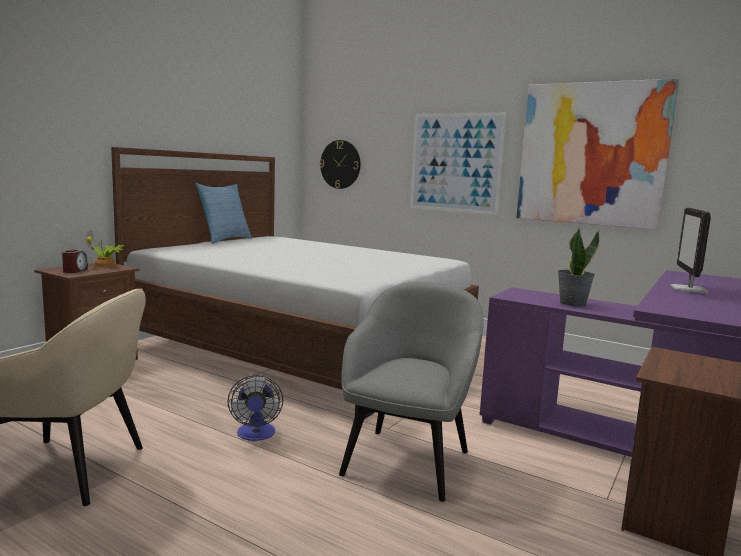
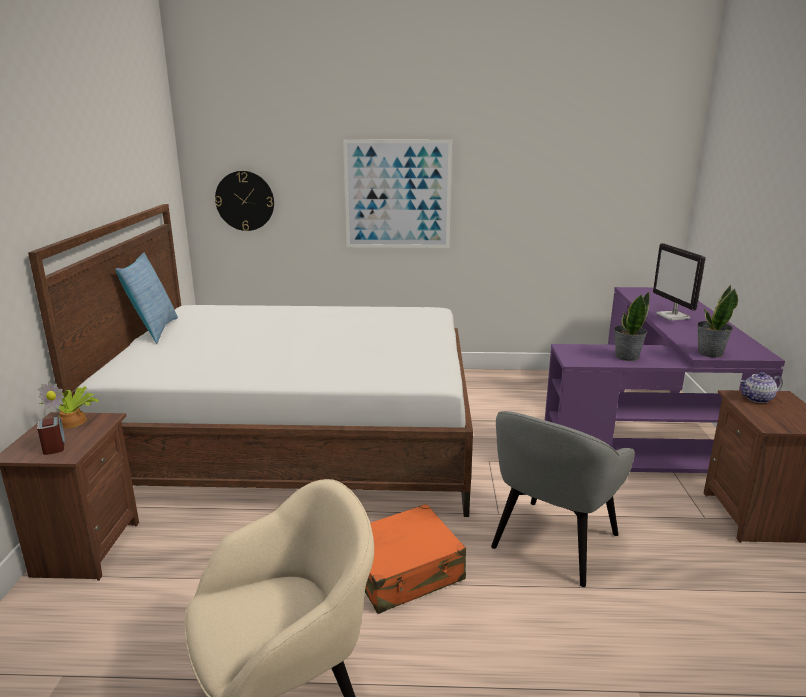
camera: 30 degrees left, 10 degrees up
(256, 435) = (404, 572): fan -> orange suitcase
(408, 461) = (553, 542): grey armchair -> grey armchair turned 135 degrees counterclockwise
(591, 154) = (540, 182): picture -> none
(667, 310) = (709, 353): none -> potted plant
(689, 360) = (757, 399): none -> teapot

